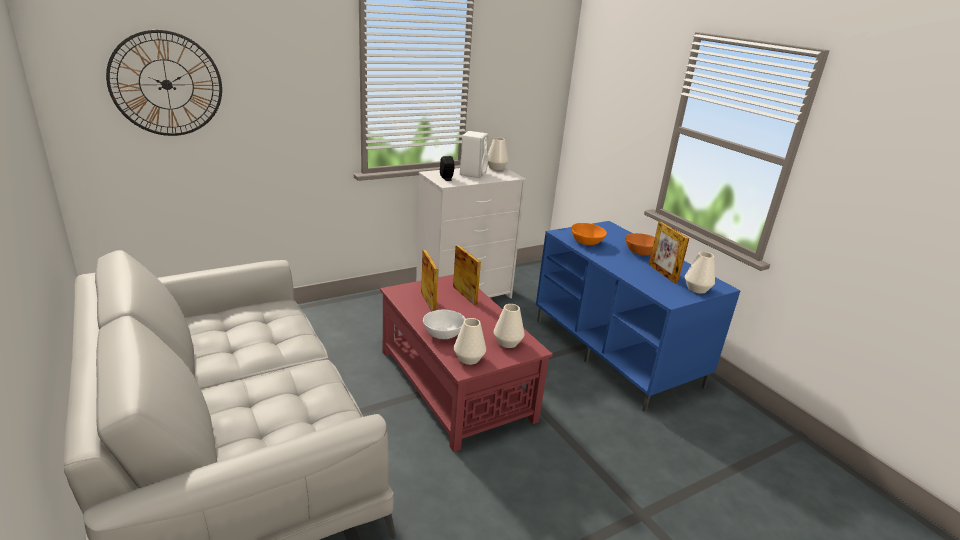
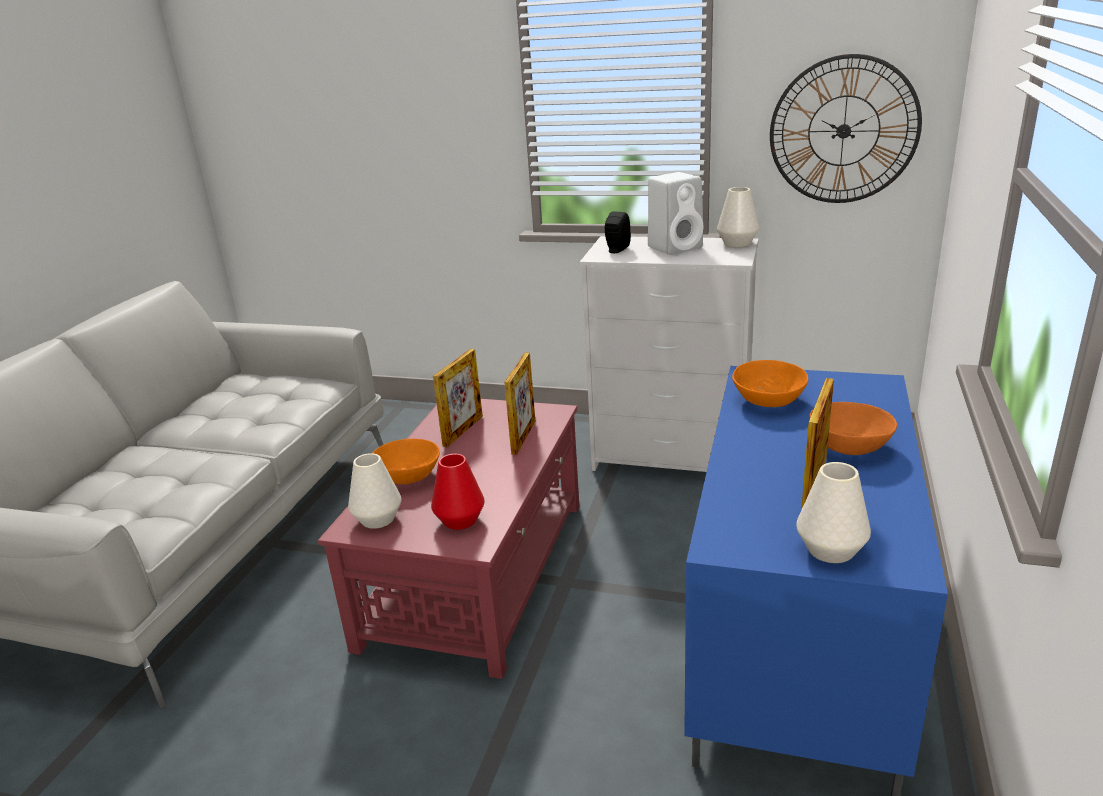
camera: 50 degrees right, 0 degrees up
(166, 84) = (295, 100): wall clock -> wall clock (843, 131)
(443, 333) = (408, 476): white bowl -> orange bowl
(508, 342) = (460, 520): white vase -> red vase

